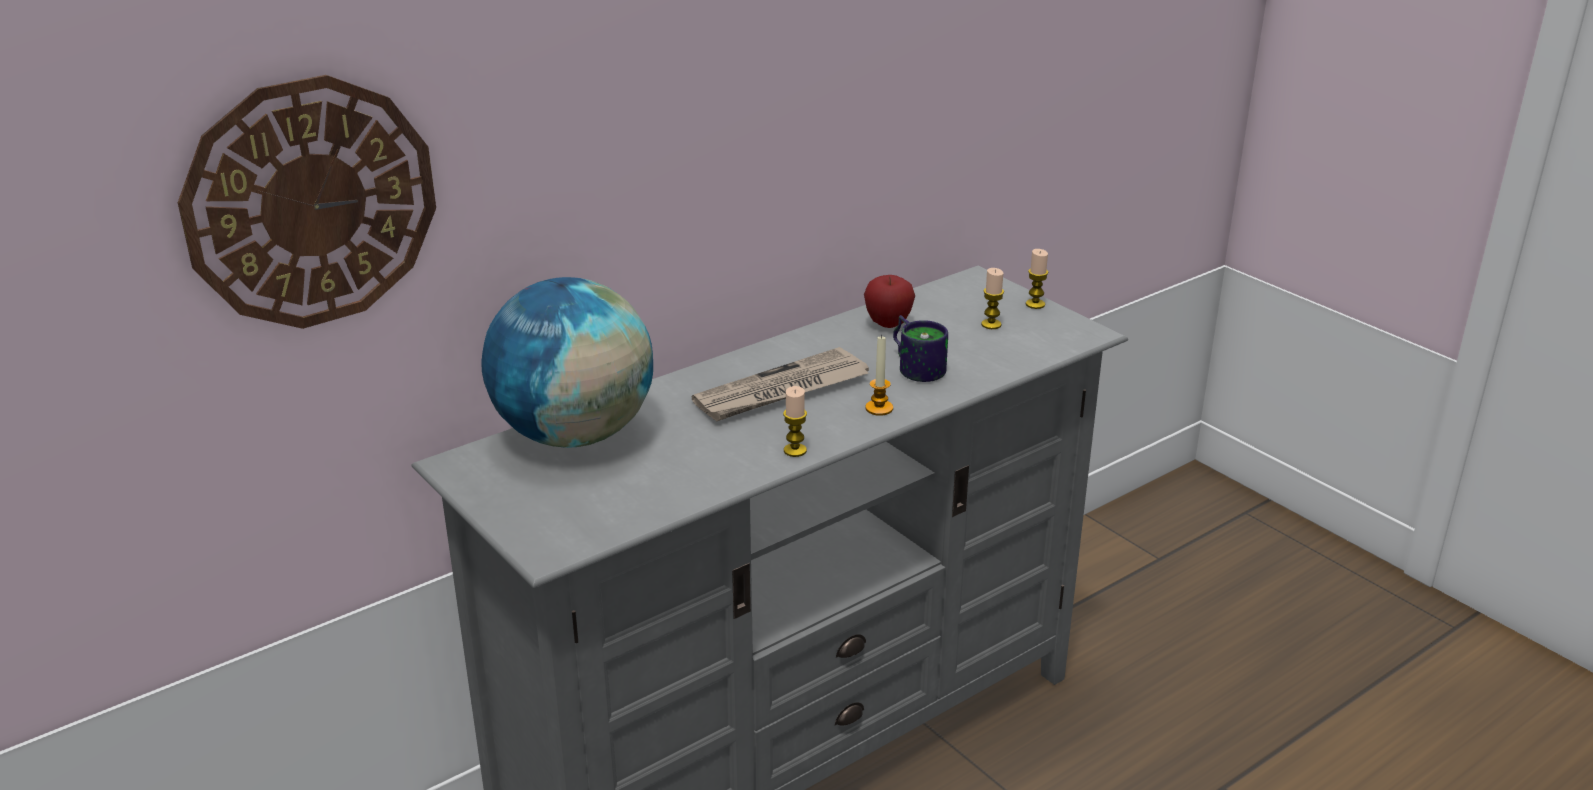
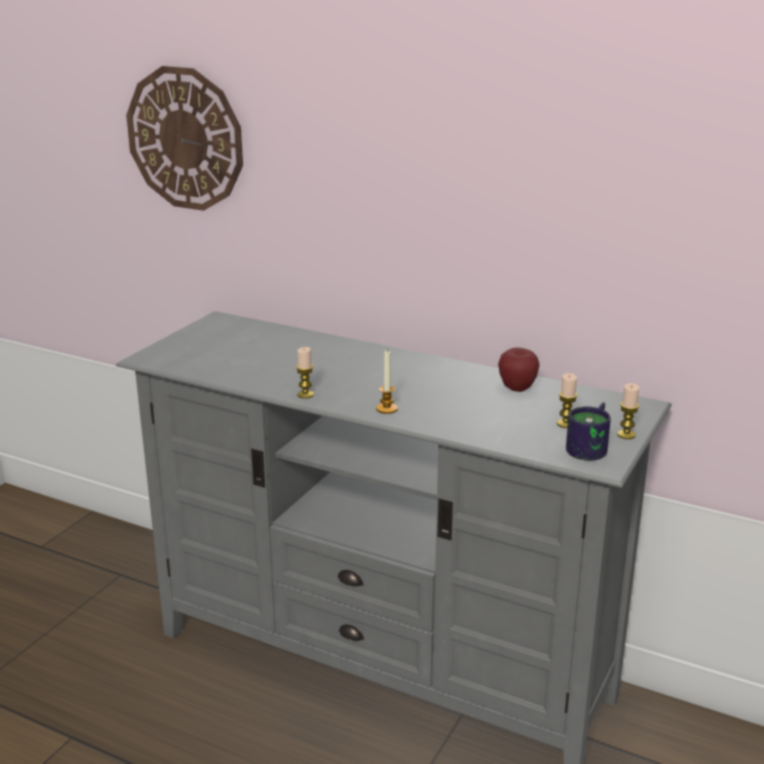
camera: 65 degrees right, 5 degrees down
(574, 435) = (272, 336): globe -> none
(781, 391) = (379, 376): newspaper -> none
(917, 366) = (463, 410): mug -> mug (592, 448)

